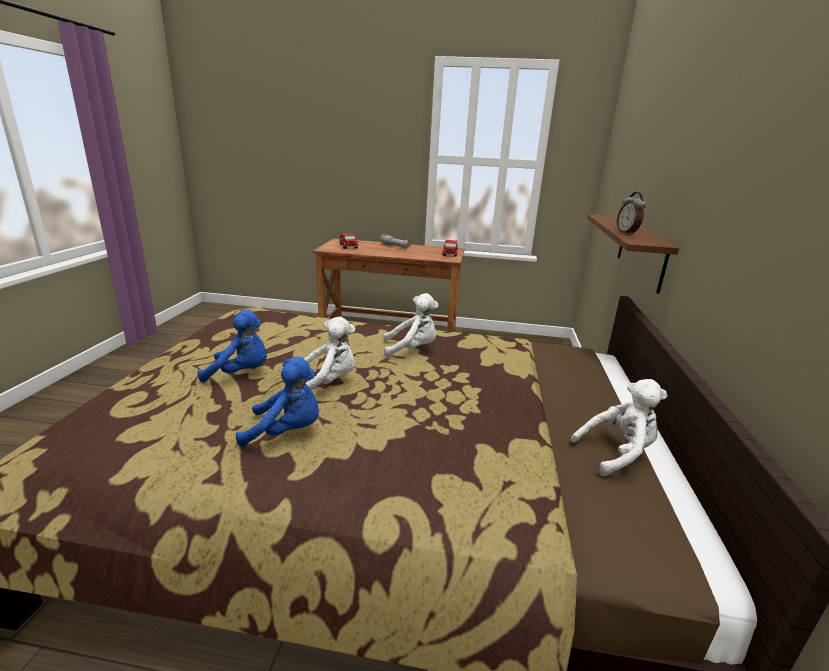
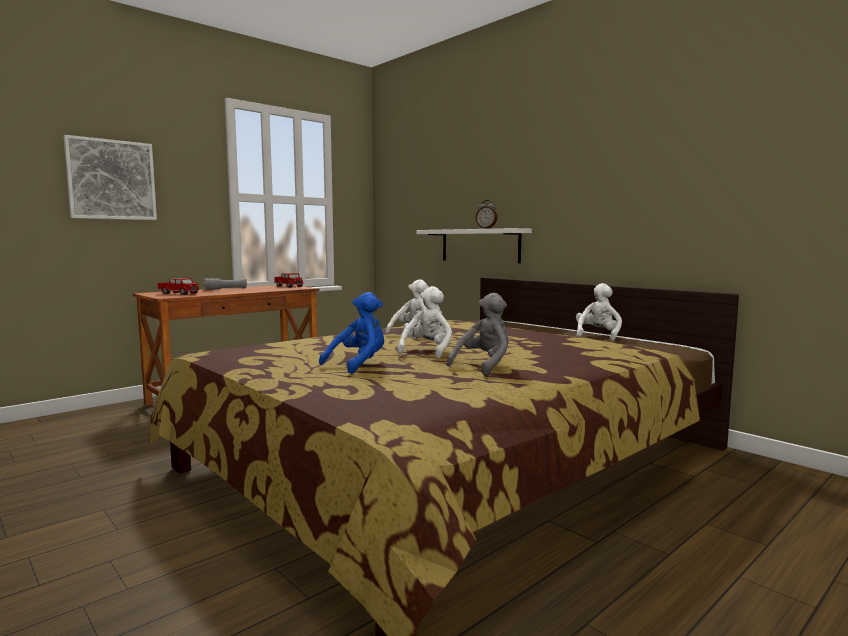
camera: 50 degrees left, 15 degrees down
(287, 432) = (484, 366): blue plush toy -> grey plush toy
(333, 144) = (111, 180): none -> picture
(641, 251) = (480, 245): brown shelf -> white shelf

